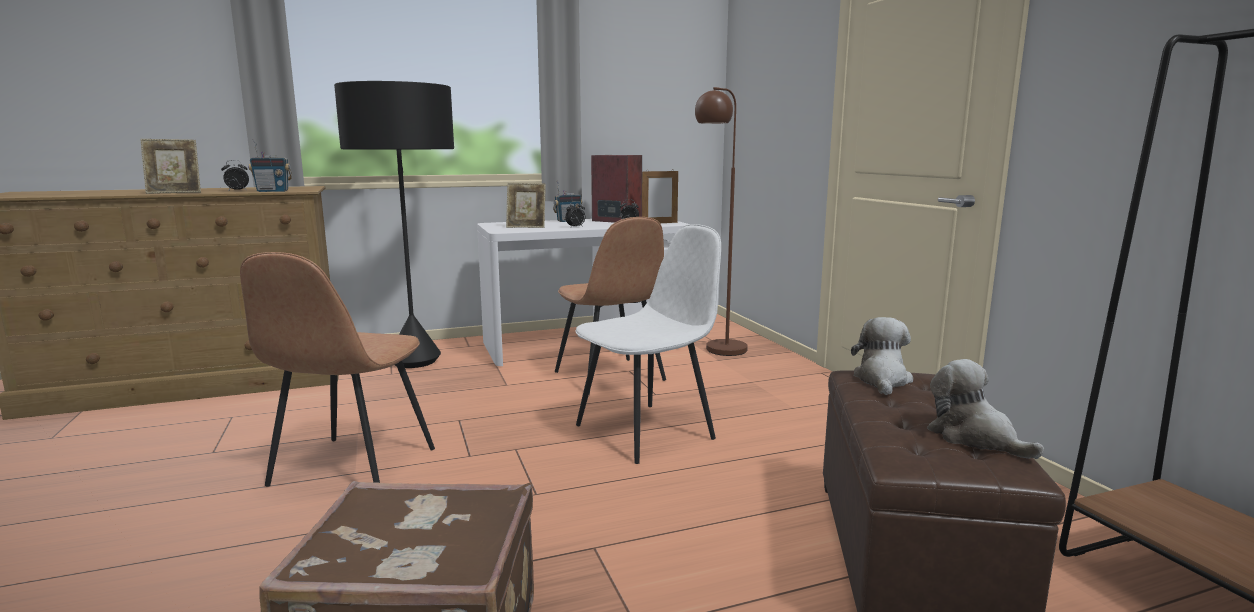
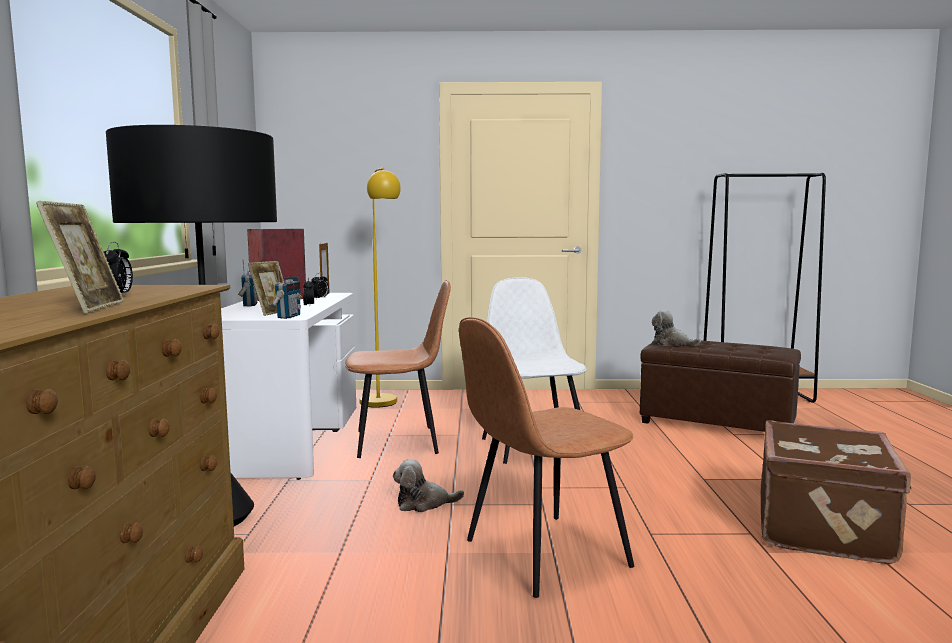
camera: 70 degrees left, 5 degrees down
(273, 191) = (184, 290): radio -> radio (288, 316)
(351, 468) = (542, 554): brown chair -> brown chair turned 120 degrees clockwise
(719, 352) = (382, 405): brown floor lamp -> yellow floor lamp
(975, 438) = (752, 346): plush toy -> plush toy (424, 503)

